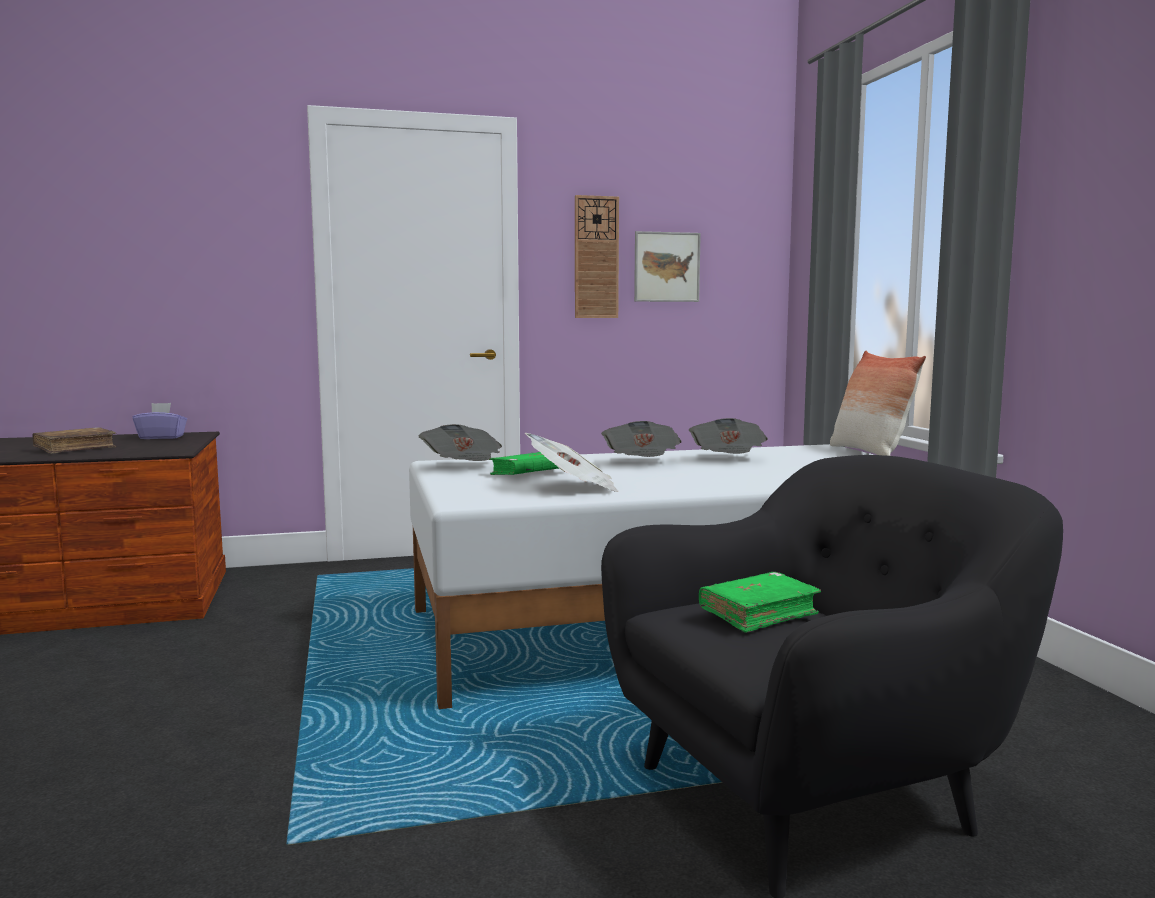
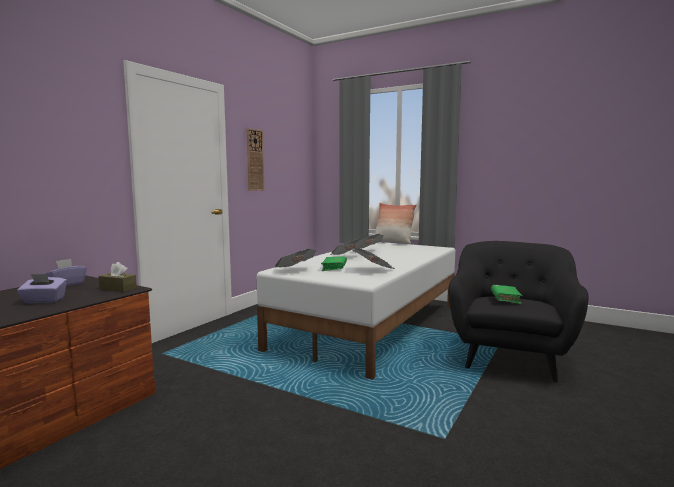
camera: 45 degrees left, 0 degrees up
(75, 448) = (44, 301): brown book -> purple tissue box
(167, 449) = (118, 288): none -> brown tissue box
(666, 267) = (278, 165): picture -> none

